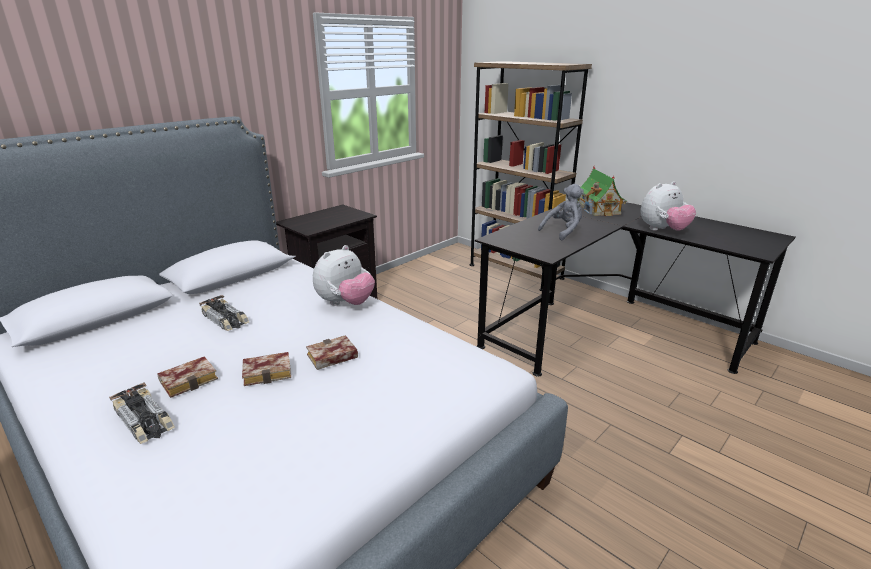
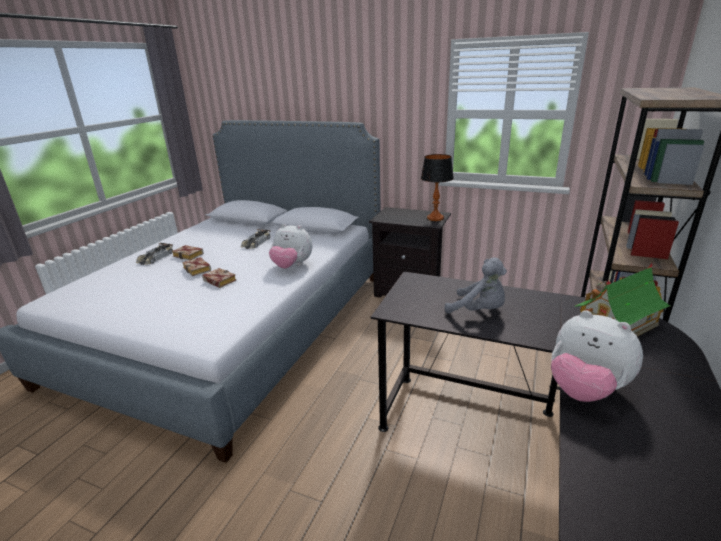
camera: 70 degrees right, 0 degrees up
(348, 211) = (435, 218): none -> table lamp

